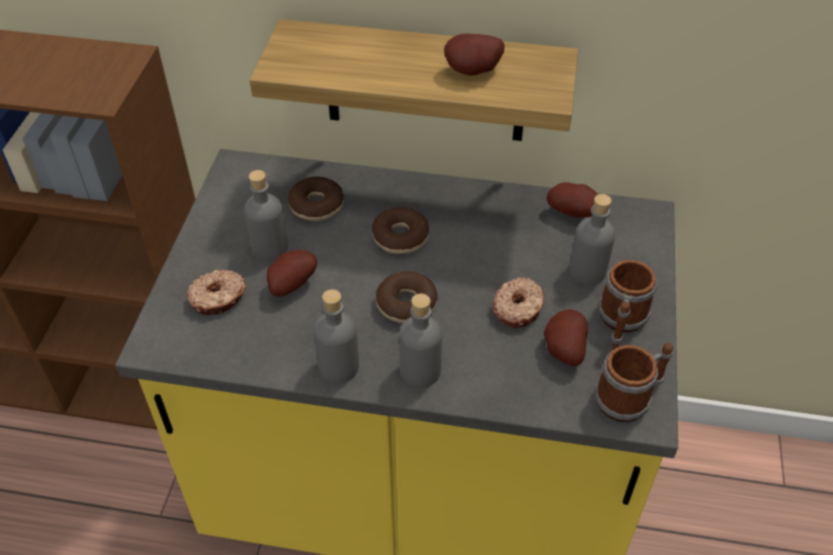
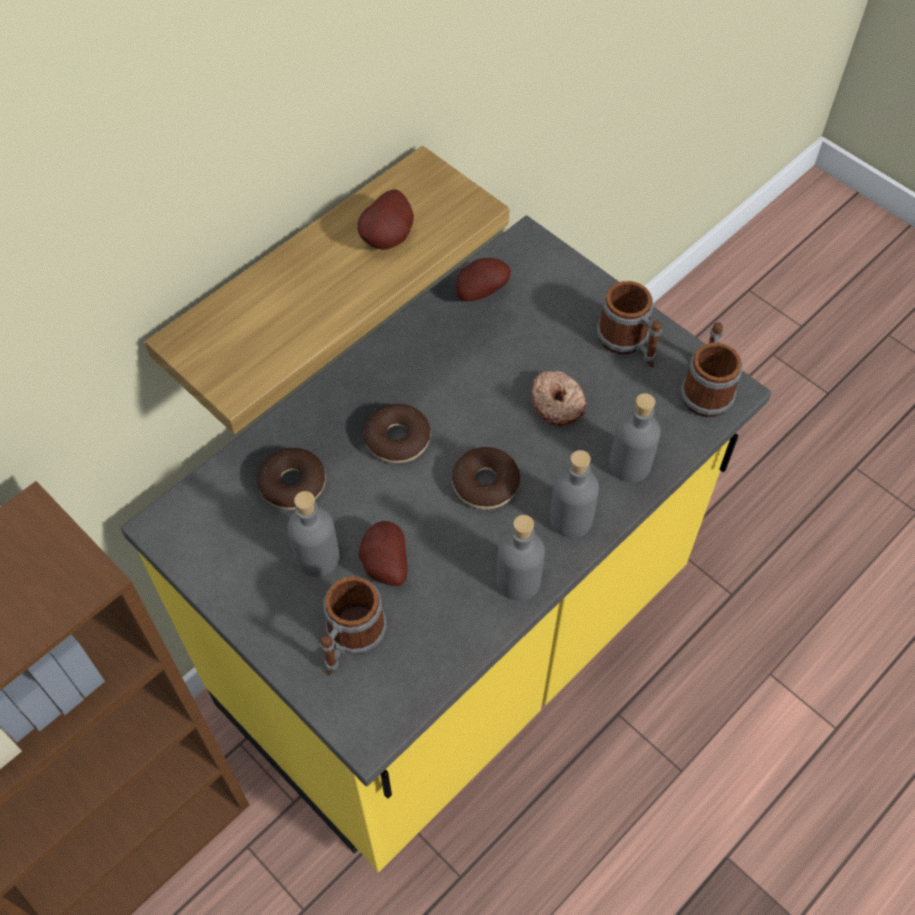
camera: 55 degrees left, 10 degrees up
(218, 298) = (350, 640): donut -> mug
(562, 350) = (626, 402): potato -> none
(587, 271) = (555, 327): grey bottle -> grey bottle (630, 464)

